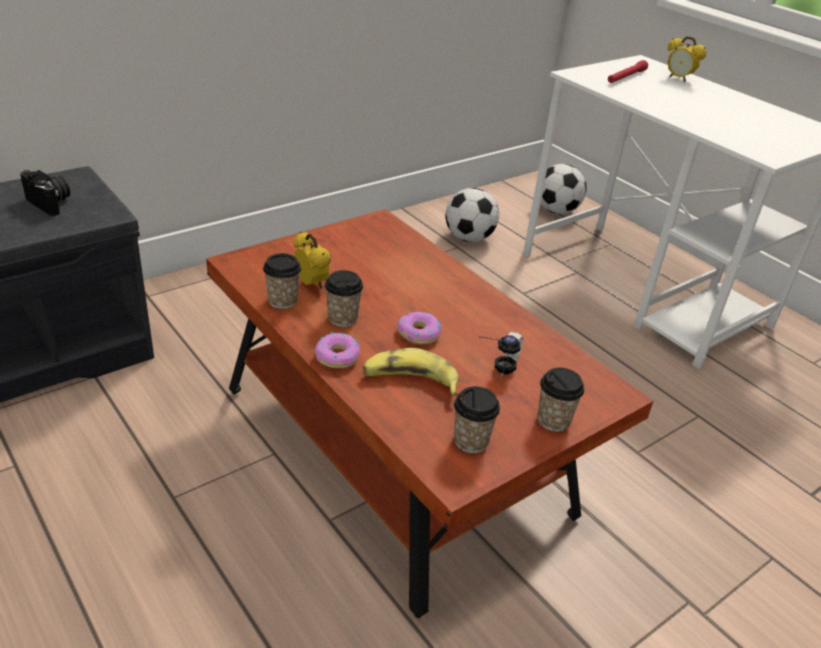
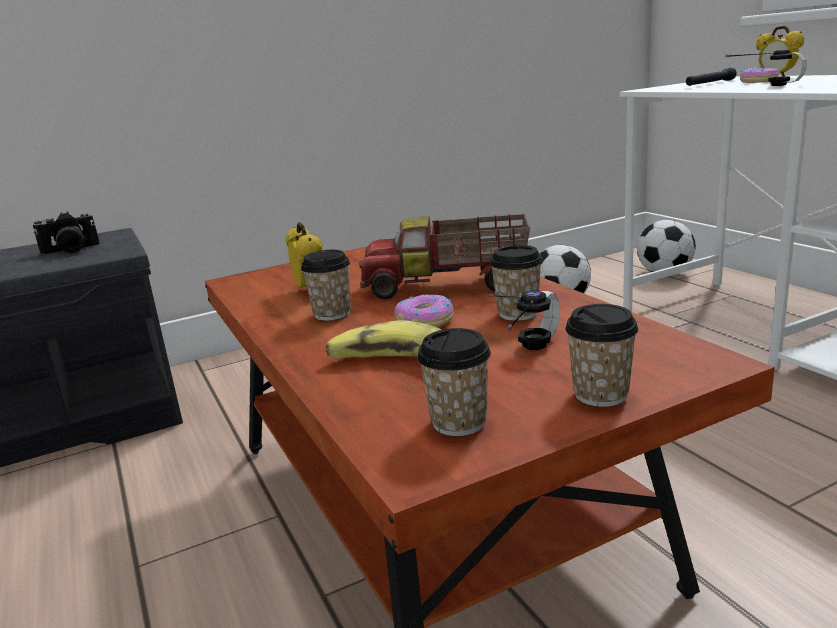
camera: 15 degrees right, 15 degrees down
(51, 203) = (70, 250): camera -> camera turned 105 degrees clockwise
(282, 301) = (267, 305): cup -> cup (518, 313)
(338, 356) = (307, 346): donut -> donut (758, 81)
(424, 291) = (447, 286): none -> toy truck
(626, 77) = (710, 83): red flashlight -> black flashlight
(671, 102) = (766, 85): none -> headphones

